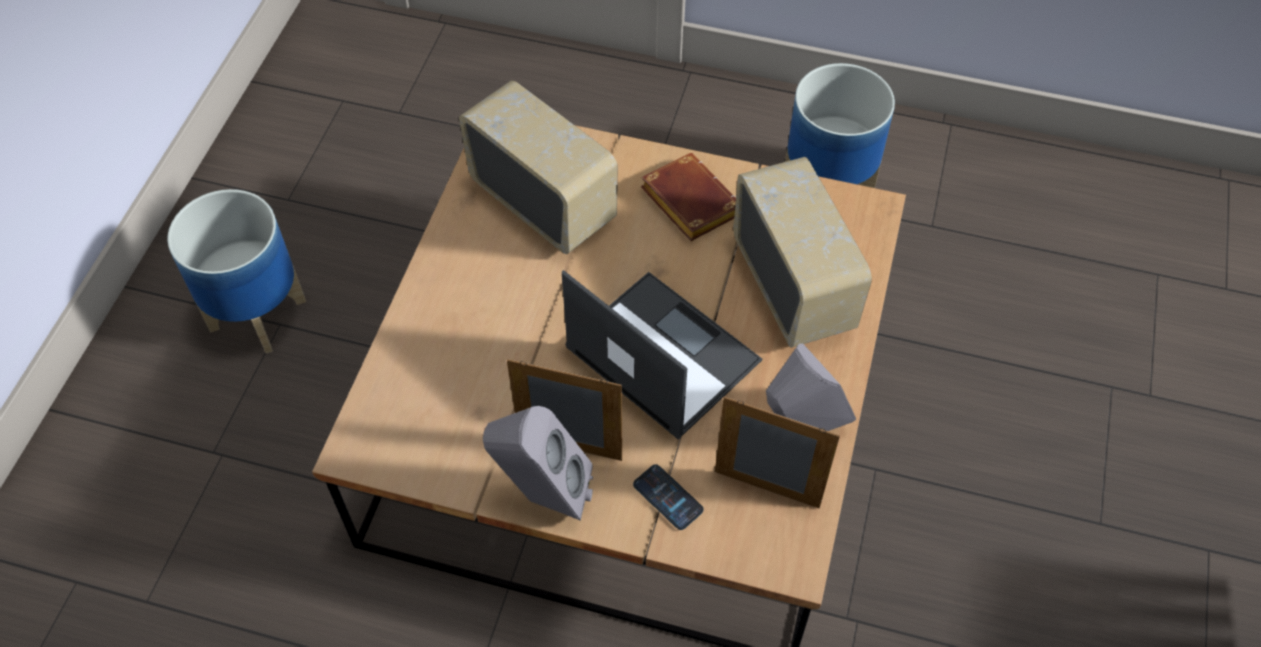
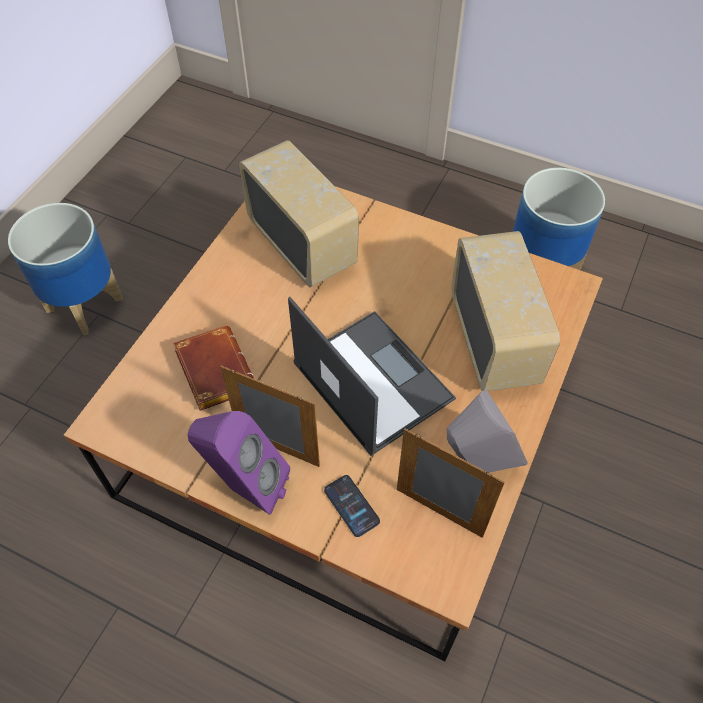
camera: 10 degrees right, 0 degrees up
(542, 496) = (245, 487): grey speaker -> purple speaker
(687, 202) = (418, 259): brown book -> brown book (212, 371)

